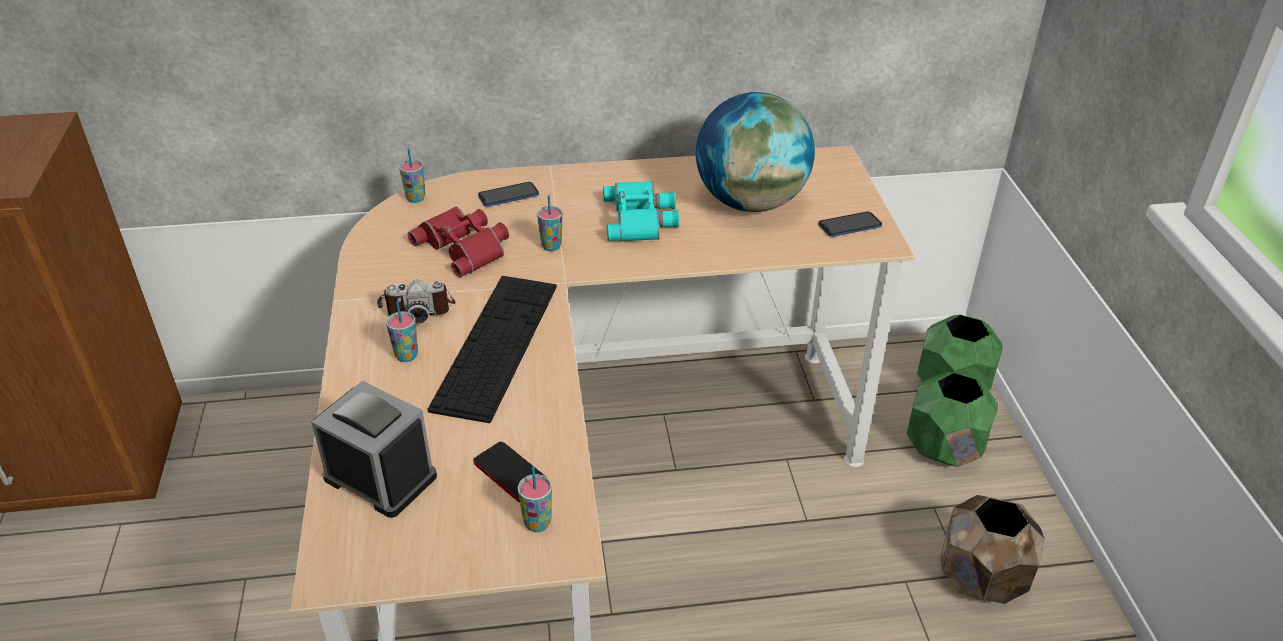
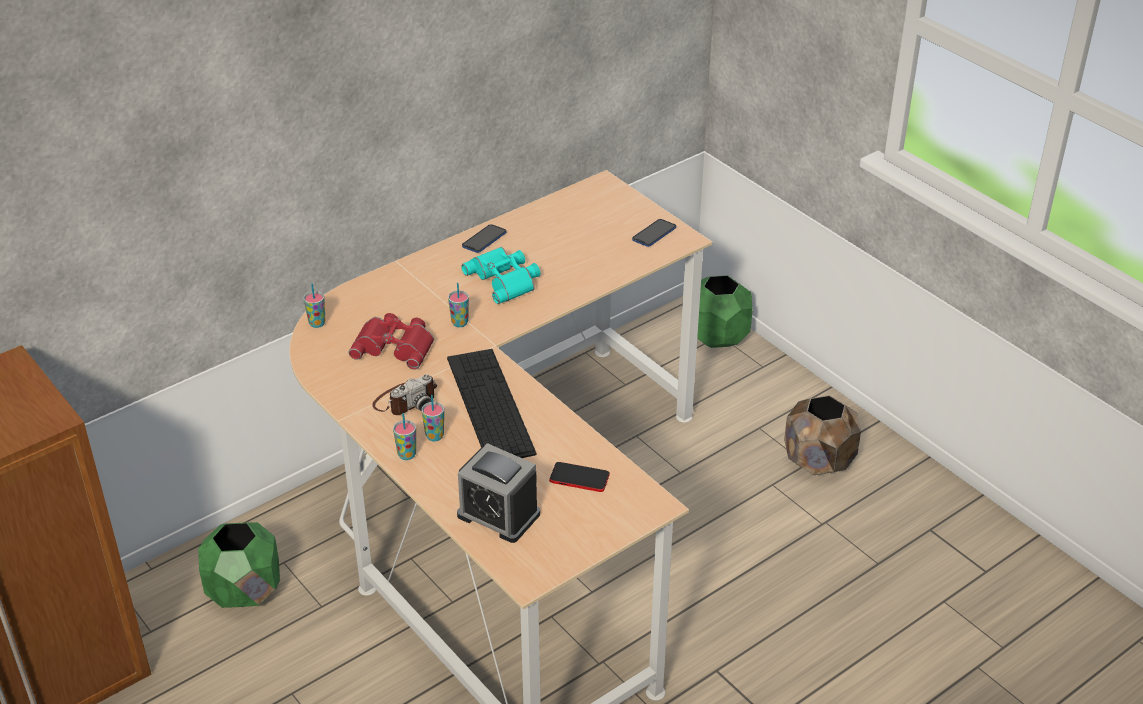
camera: 30 degrees left, 0 degrees up
(380, 477) = (498, 514): alarm clock -> alarm clock turned 150 degrees counterclockwise
(508, 196) = (388, 296): phone -> phone (484, 240)
(537, 523) = (623, 498): cup -> cup (407, 455)
(750, 202) = (572, 239): globe -> none
(945, 448) = (741, 383): green planter -> green planter (246, 591)

